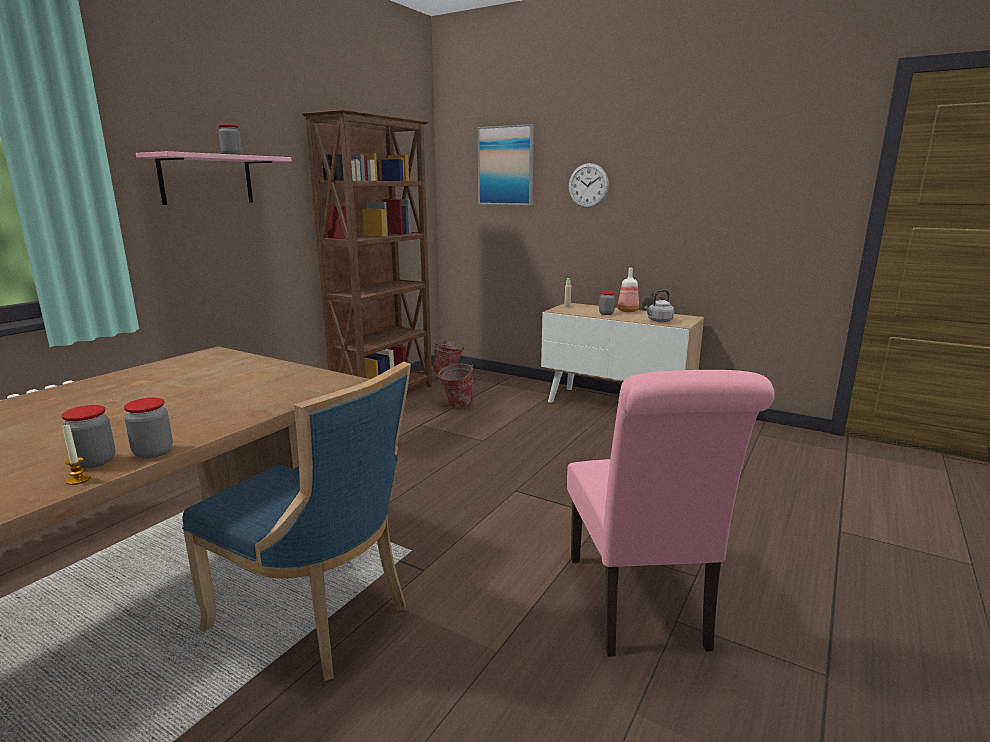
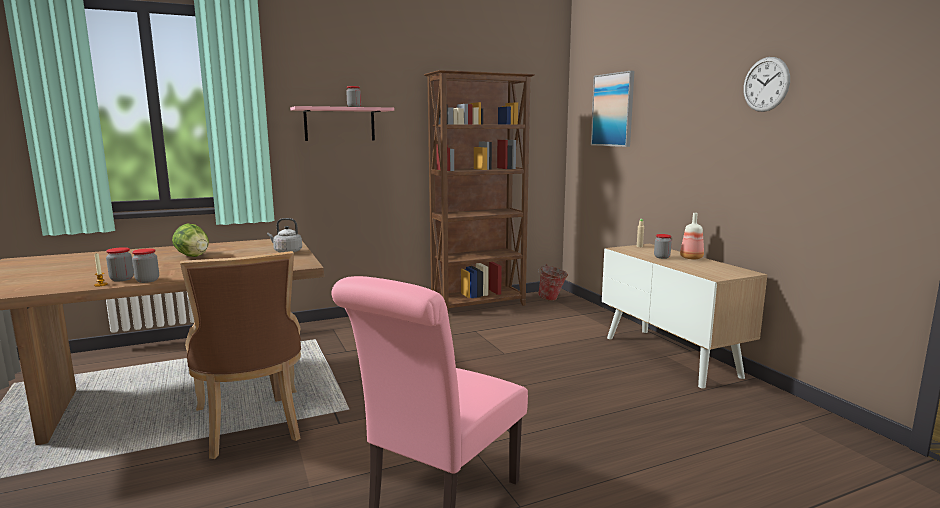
camera: 35 degrees right, 5 degrees down
(124, 401) = (193, 256): none -> lettuce
(317, 616) = (252, 425): blue chair -> brown chair
(456, 406) = (522, 323): bucket -> none
(588, 185) = (673, 128): wall clock -> wall clock (766, 84)
(658, 321) = (700, 270): grey kettle -> grey kettle (286, 252)

